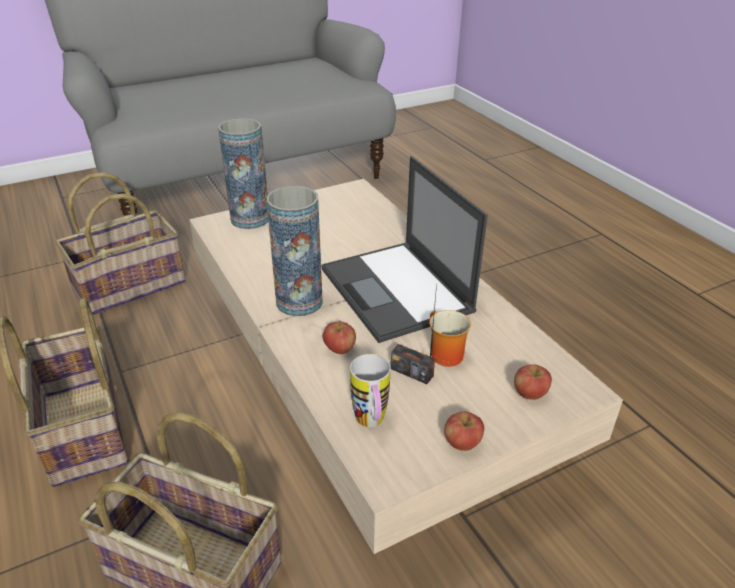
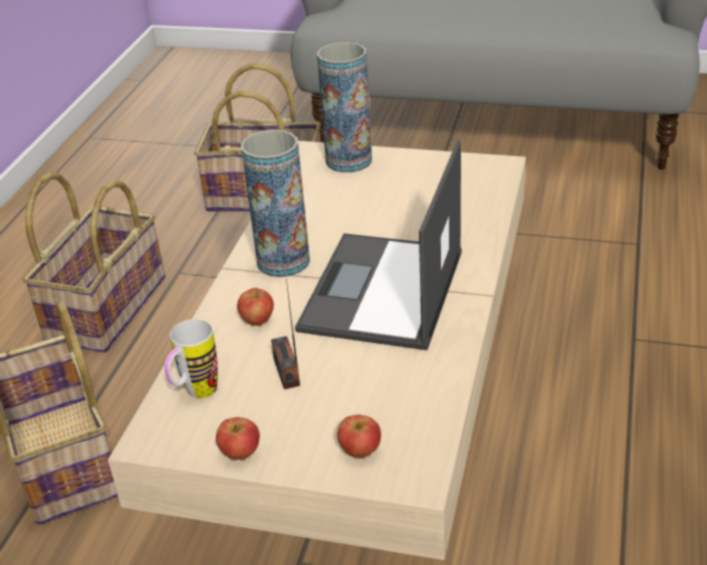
camera: 45 degrees right, 0 degrees up
(442, 354) = (336, 371): mug -> none

